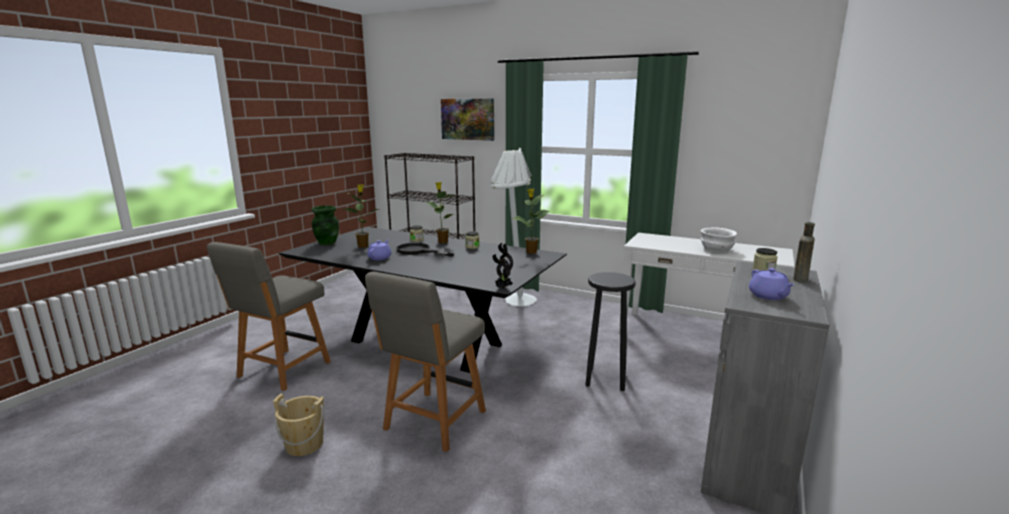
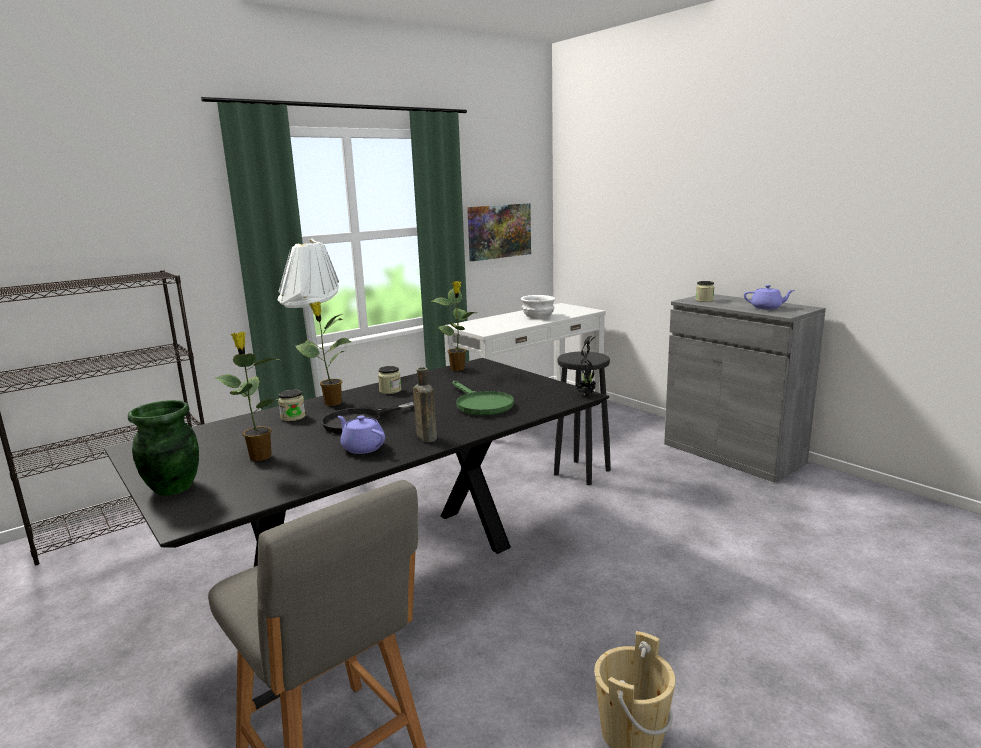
camera: 65 degrees left, 0 degrees up
(433, 422) = (619, 596): grey chair -> none
(461, 267) = (480, 404): none -> green frying pan
(468, 119) = (133, 204): picture -> picture (499, 231)
(800, 279) = (726, 297): brown bottle -> brown bottle (425, 437)

